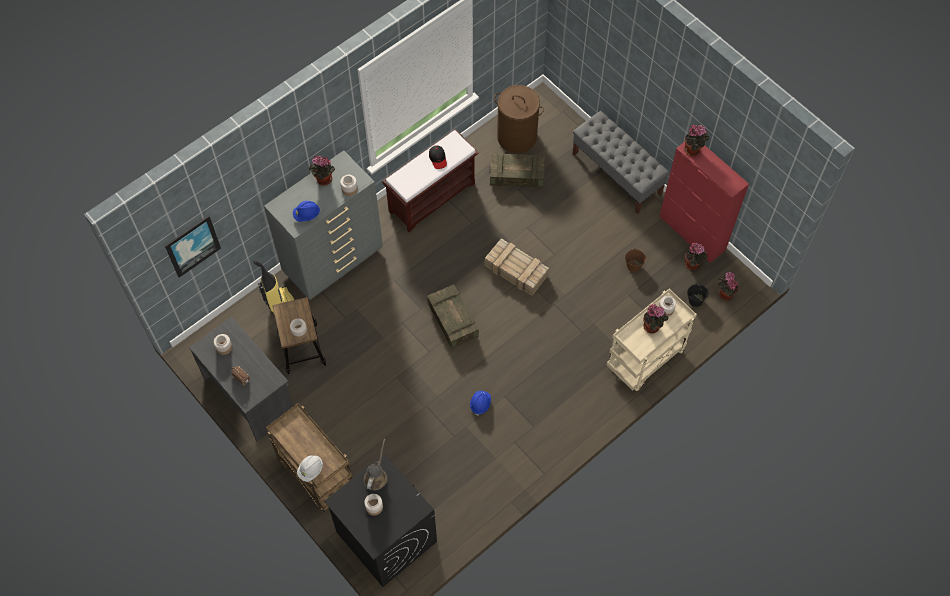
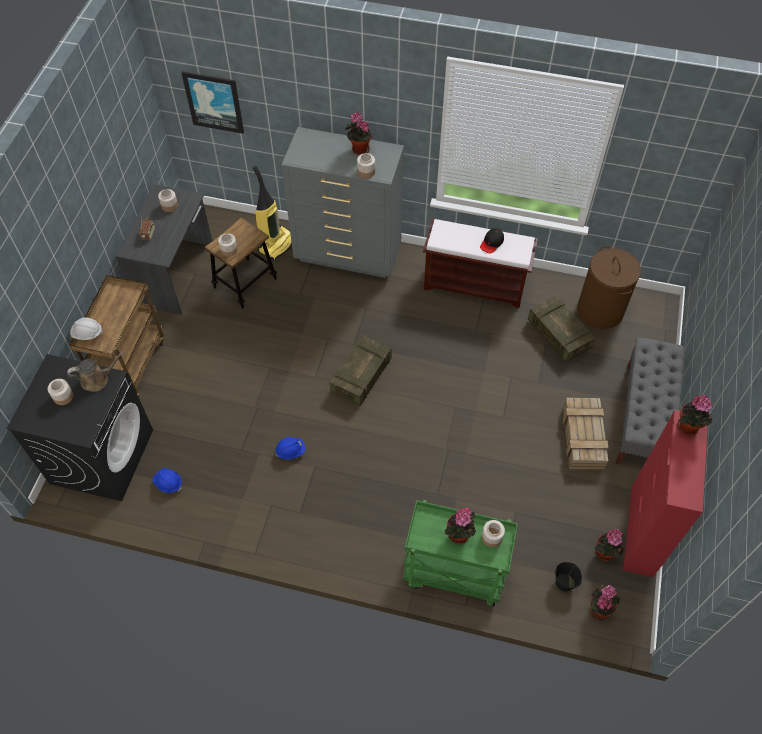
camera: 55 degrees right, 5 degrees down
(307, 215) = (313, 159): blue hard hat -> blue hard hat (168, 483)
(517, 271) = (457, 396): crate -> crate (583, 439)
(634, 266) = (553, 496): brown bucket -> none
(645, 360) = (453, 574): beige cart -> green cart

